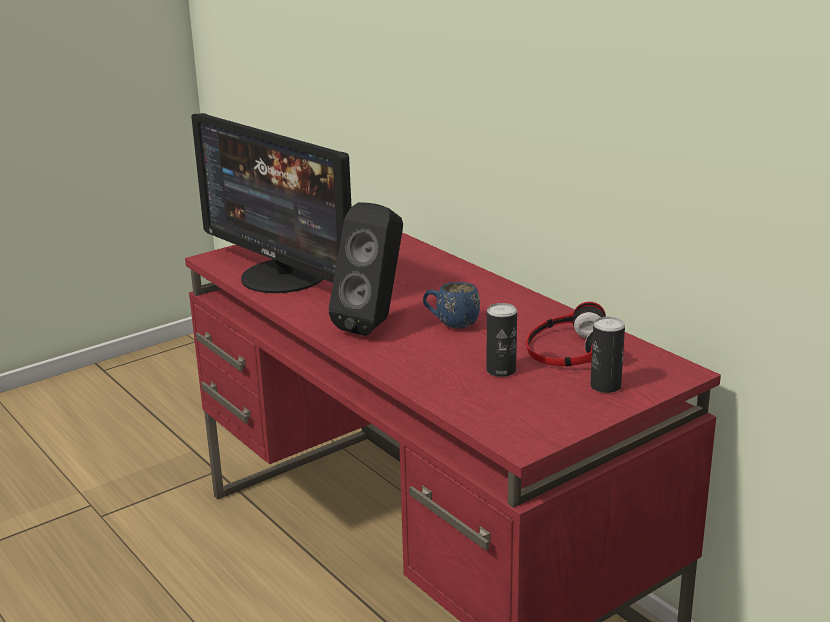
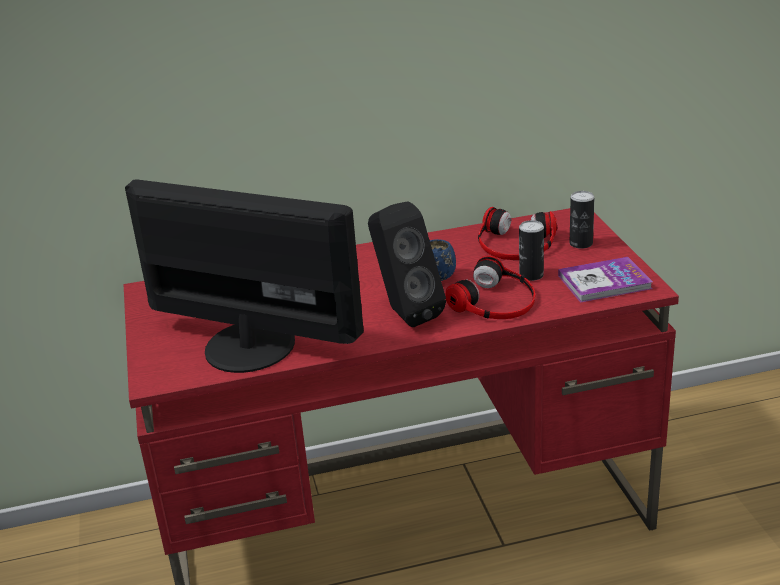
camera: 65 degrees left, 5 degrees up
(283, 276) = (250, 345): monitor -> monitor turned 135 degrees counterclockwise
(428, 362) = (495, 301): none -> headphones
(517, 414) = (604, 282): none -> book

